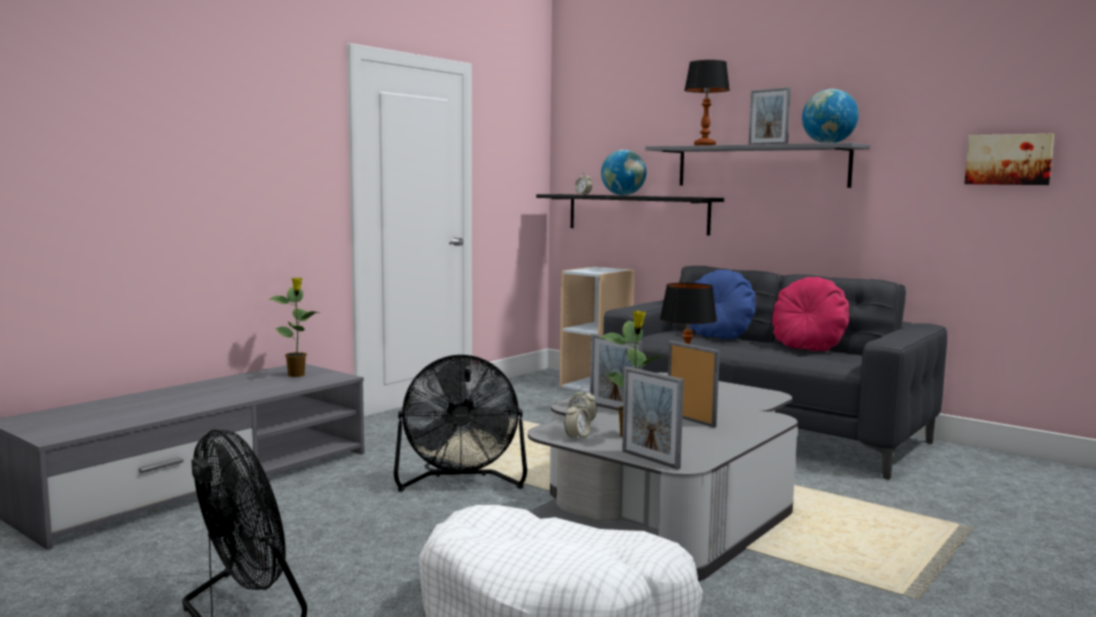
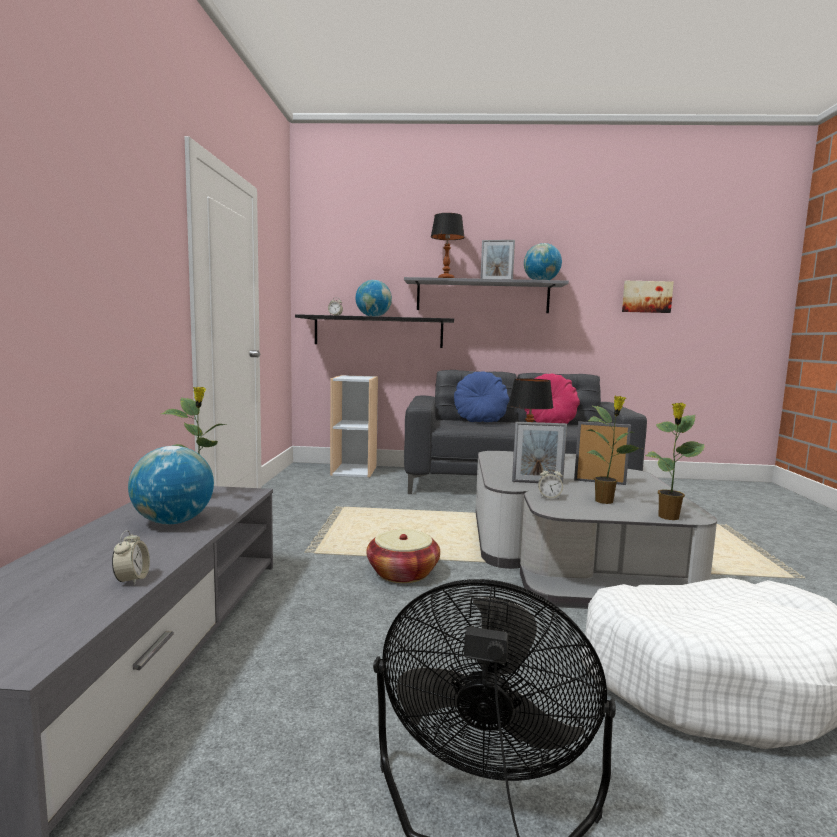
camera: 35 degrees left, 0 degrees up
(247, 388) = (173, 522): none -> globe
(456, 481) = (403, 573): black fan -> basket
(577, 437) = (581, 510): alarm clock -> alarm clock (132, 580)
(650, 459) = (668, 517): picture frame -> potted plant

